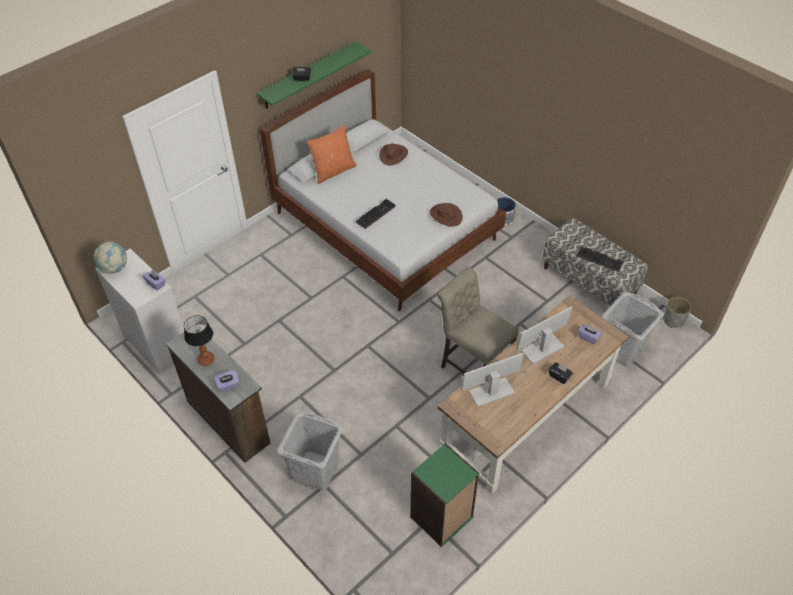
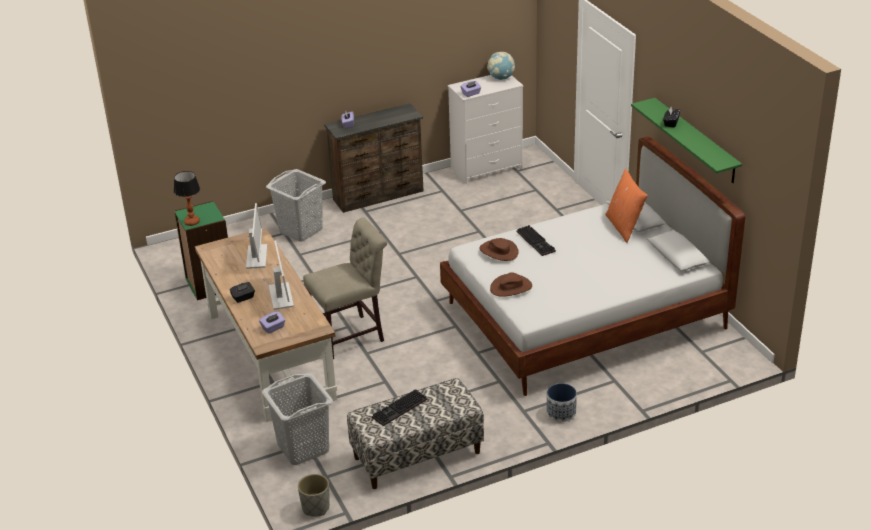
camera: 110 degrees right, 15 degrees down
(206, 360) = (380, 117): table lamp -> table lamp (191, 222)
(393, 155) = (637, 270): brown hat -> brown hat (499, 251)

